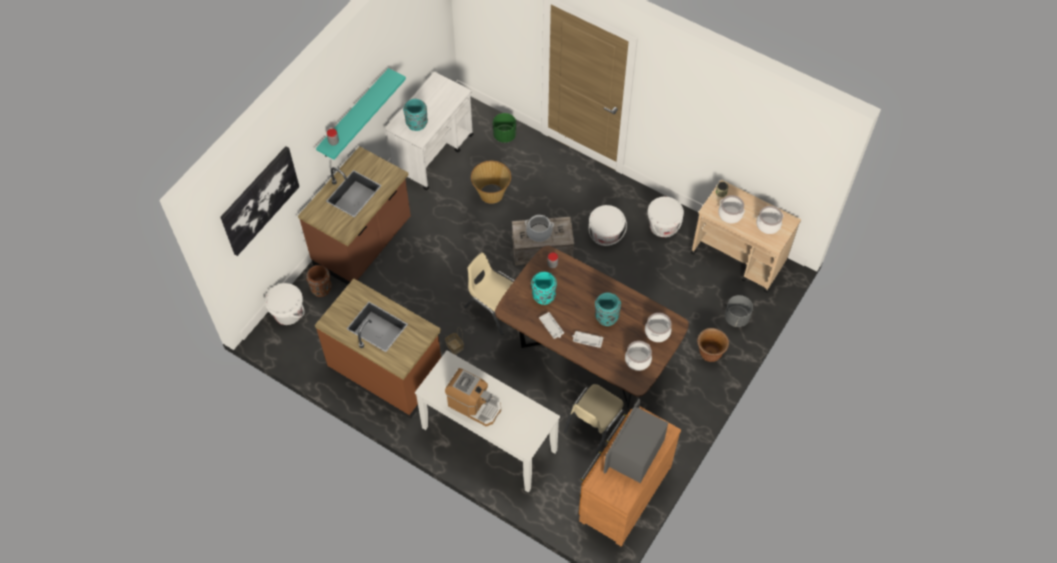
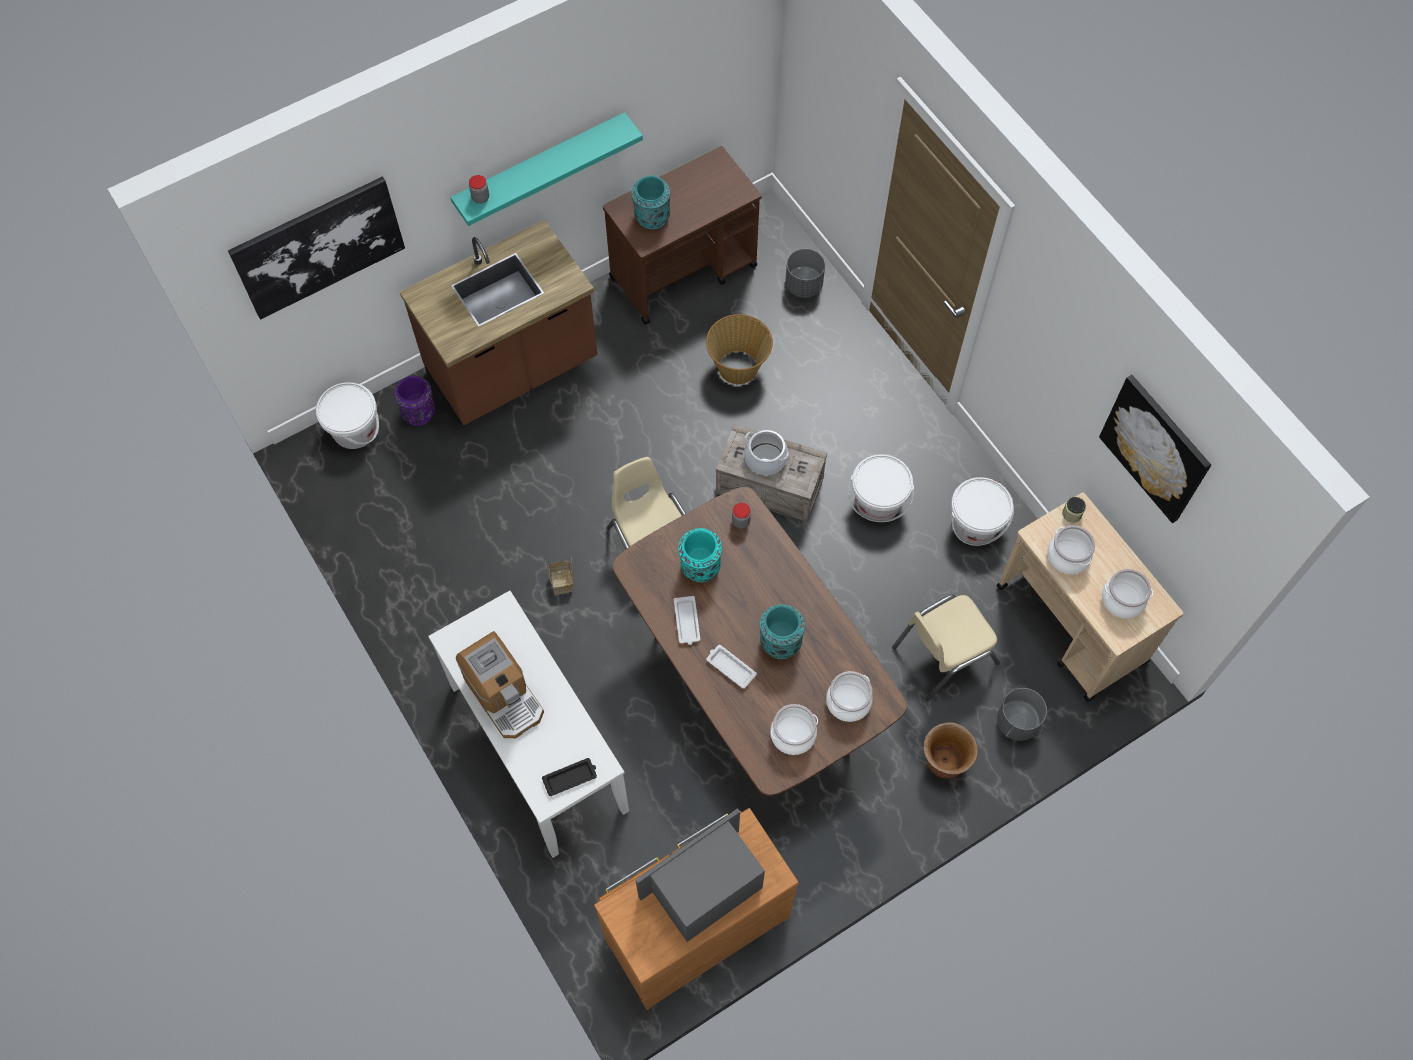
camera: 25 degrees right, 5 degrees up
(321, 288) = (419, 412): brown vase -> purple vase
(387, 371) = (446, 577): brown counter -> none
(433, 153) = (684, 271): white cart -> brown cart
(504, 135) = (804, 285): green planter -> grey planter
(533, 431) = (570, 778): none -> black tray
(594, 424) = (707, 795): beige chair -> beige chair (943, 654)
(759, 134) = (1156, 448): none -> picture

